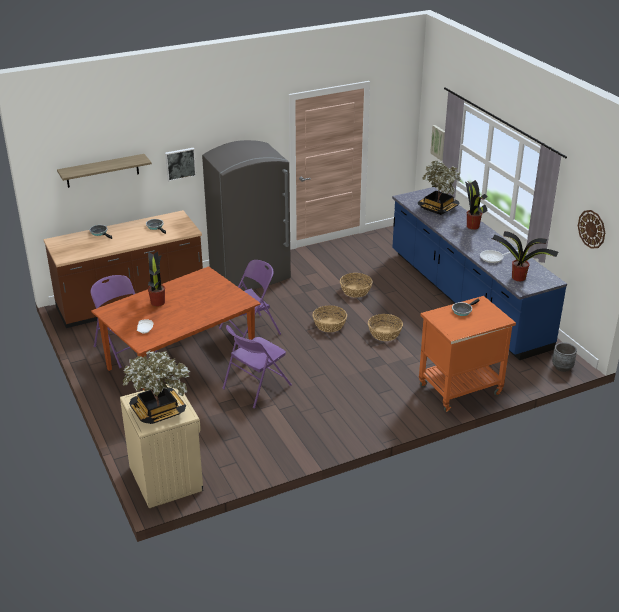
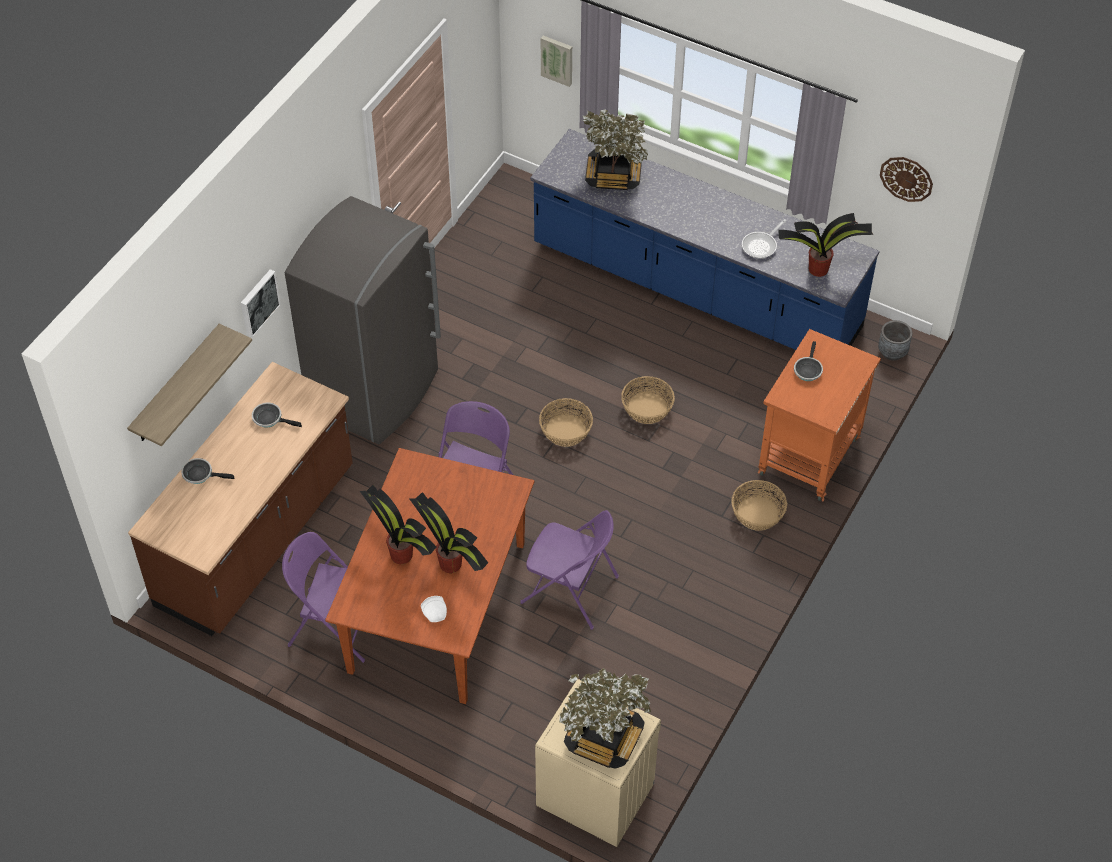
camera: 35 degrees left, 20 degrees up
(256, 387) = (569, 590): purple chair -> purple chair turned 75 degrees counterclockwise
(355, 291) = (545, 348): basket -> basket (757, 513)
(473, 227) = (688, 193): potted plant -> potted plant (451, 565)

